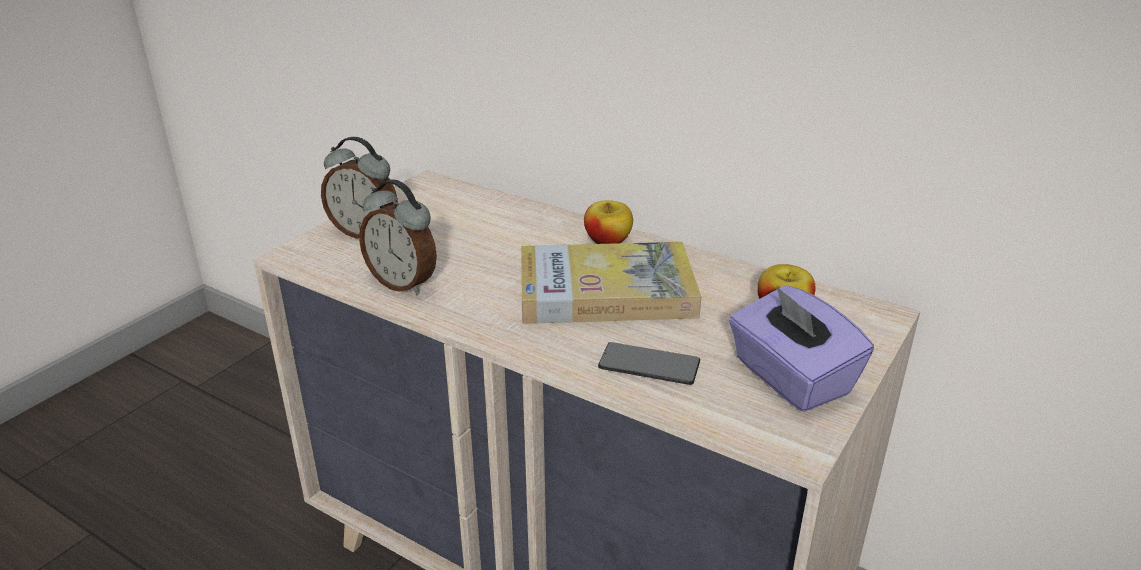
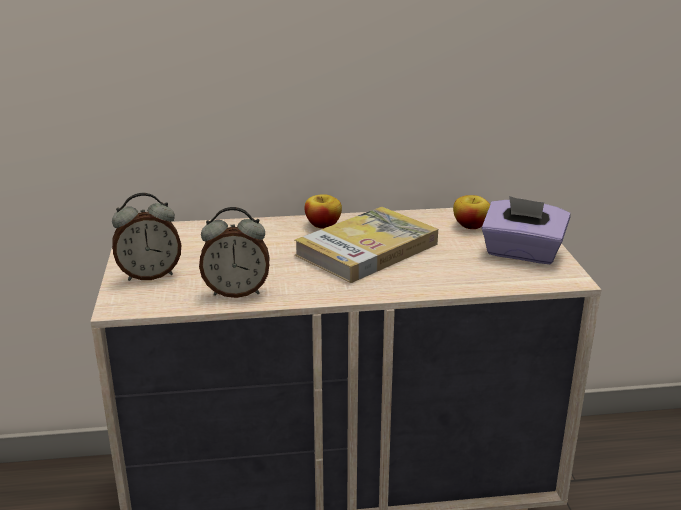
camera: 40 degrees left, 5 degrees down
(649, 365) = (451, 274): phone -> none

